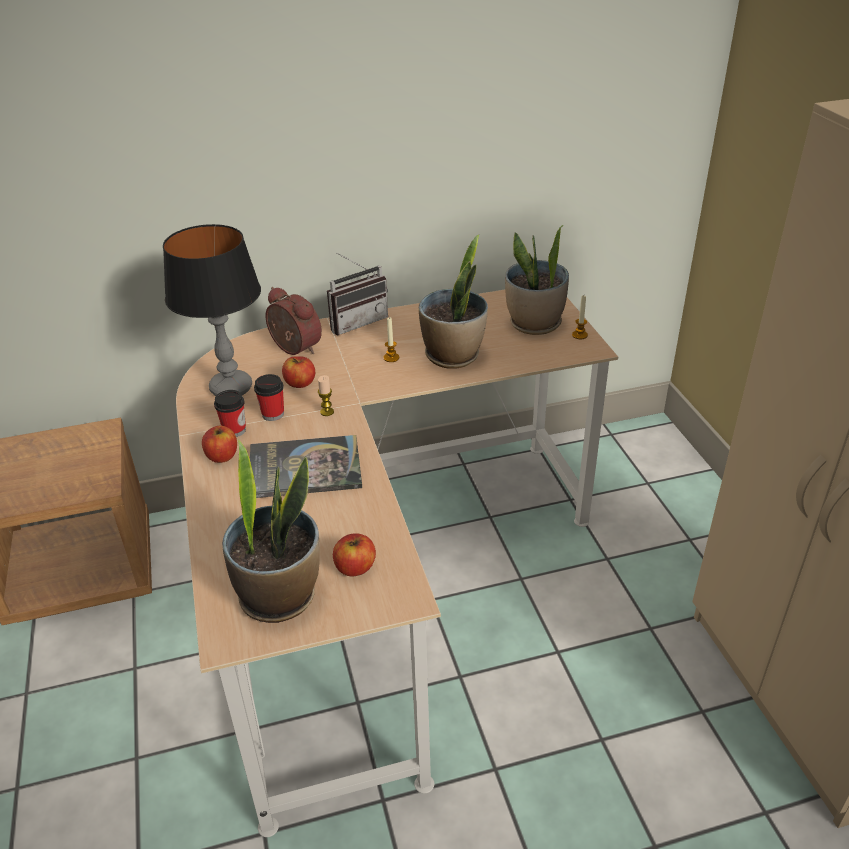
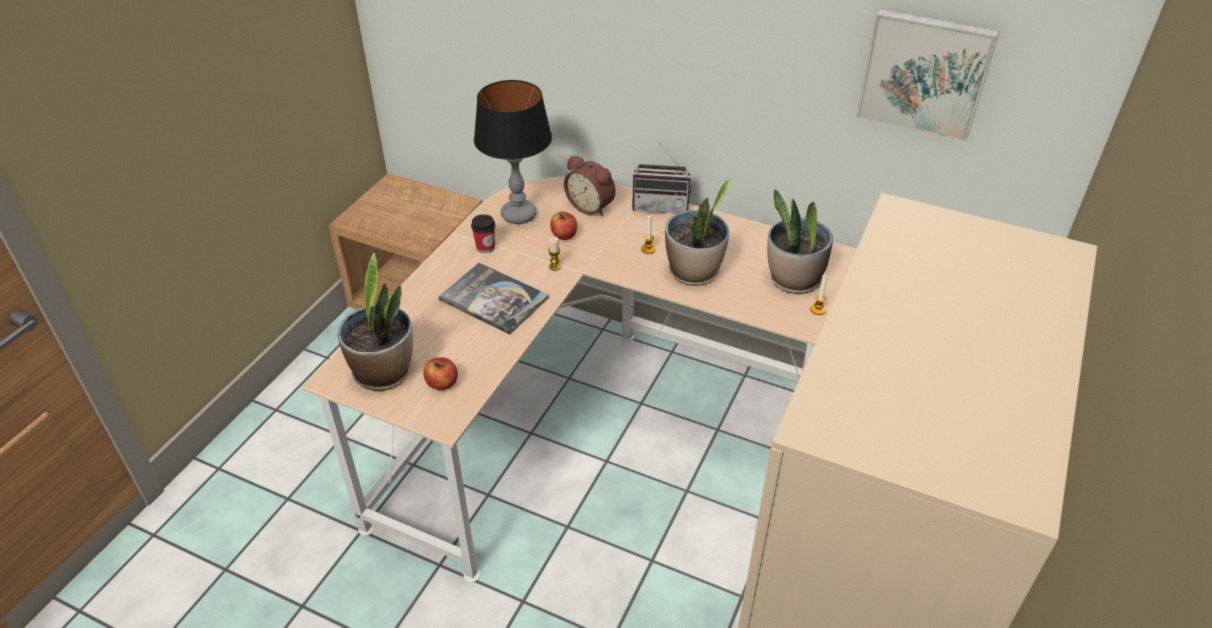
camera: 40 degrees right, 5 degrees up
(222, 456) = (458, 261): apple -> none
(273, 414) = (520, 249): cup -> none
(293, 349) = (591, 206): alarm clock -> alarm clock turned 135 degrees clockwise
(578, 86) = (925, 73): none -> picture

